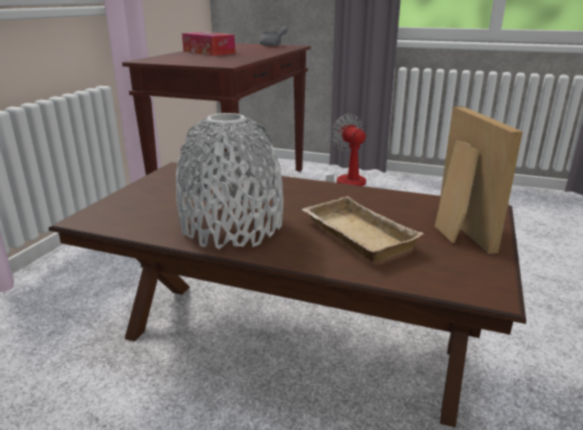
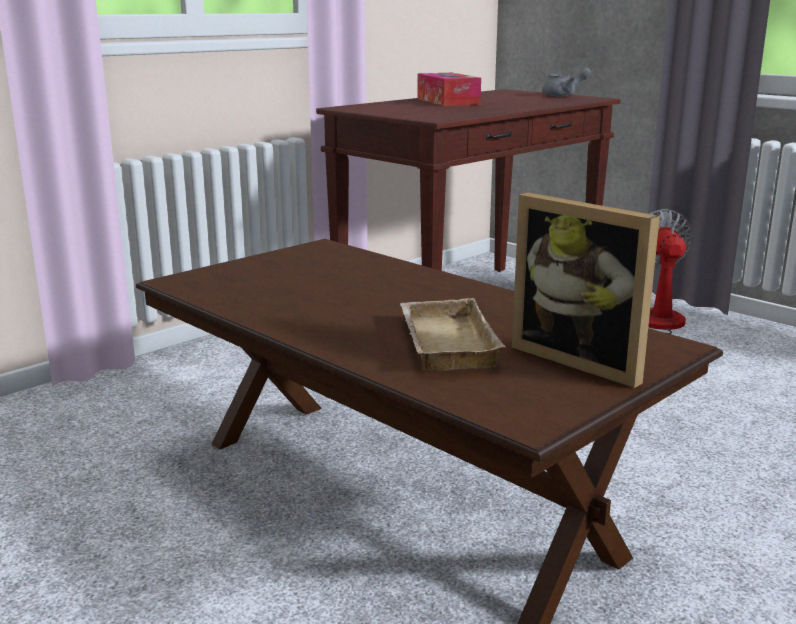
camera: 25 degrees right, 5 degrees down
(232, 227) = (313, 312): grey vase -> none
(454, 230) = (583, 359): picture frame -> picture frame turned 120 degrees clockwise

